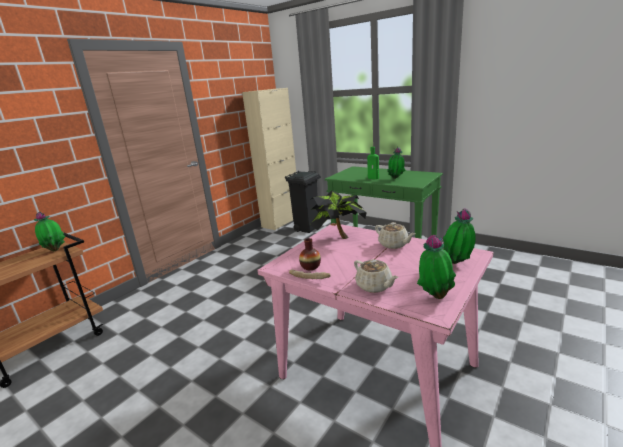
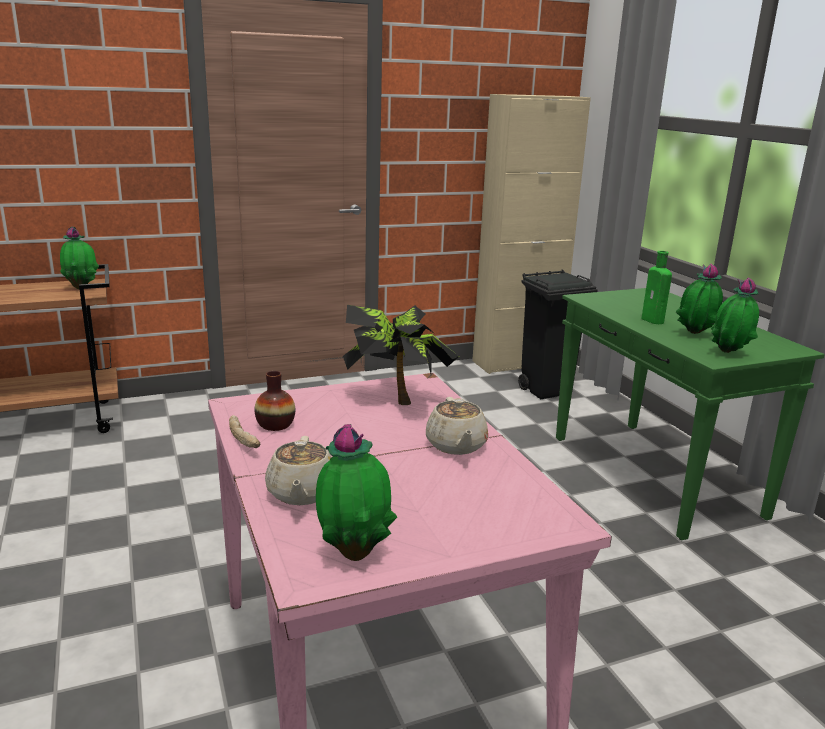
camera: 30 degrees right, 0 degrees up
(457, 264) = (496, 524): potted plant -> potted plant (729, 354)

